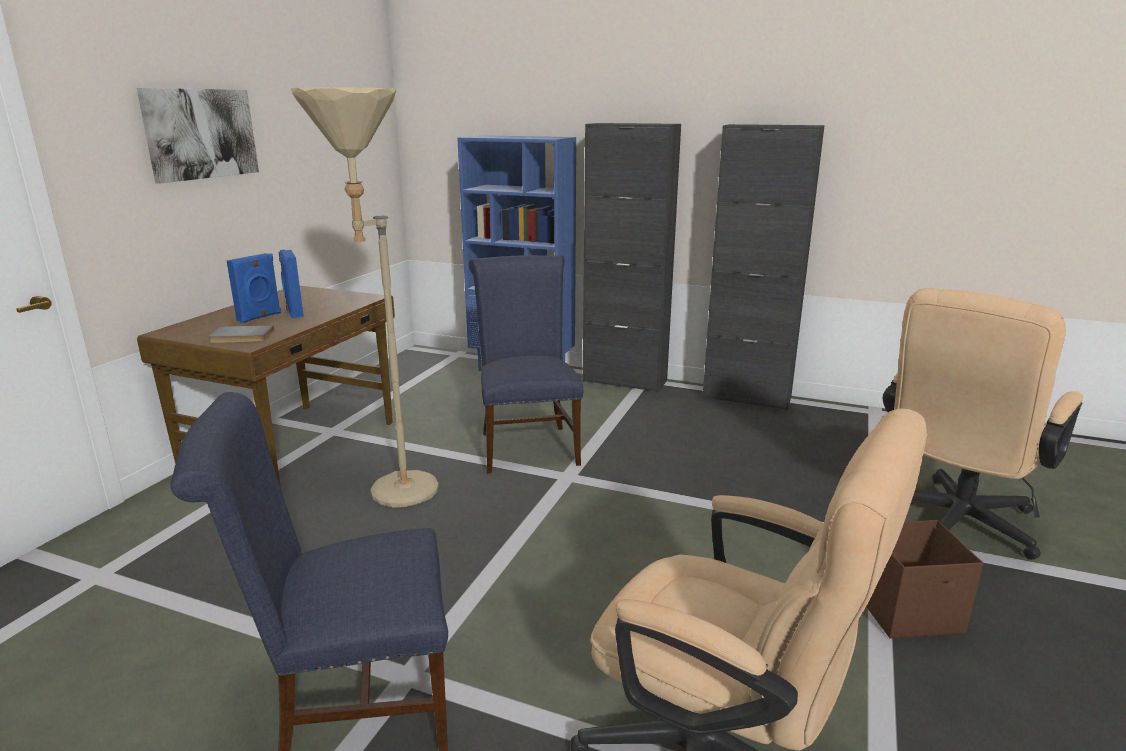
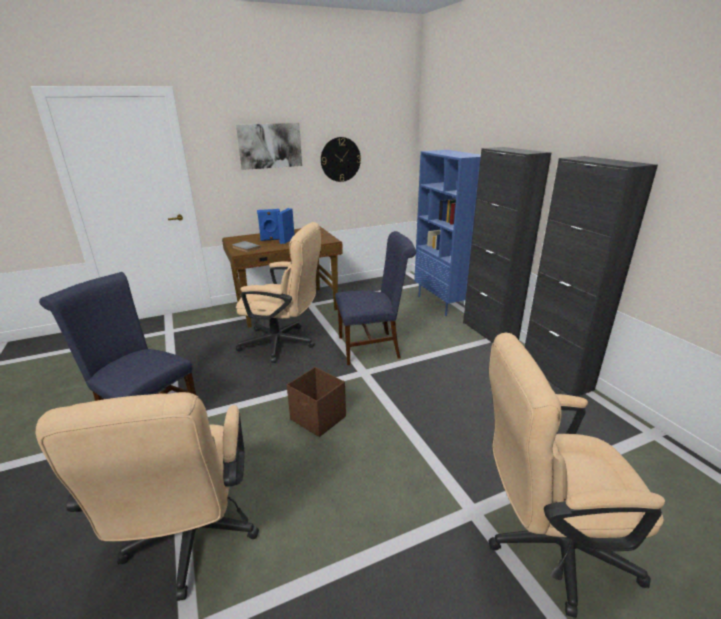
camera: 45 degrees right, 5 degrees up
(308, 159) = (340, 159): none -> wall clock
(390, 494) = (284, 344): beige floor lamp -> beige office chair
(527, 445) = (373, 347): blue chair -> blue chair turned 45 degrees clockwise
(909, 612) = (401, 564): brown storage box -> brown storage box (318, 419)

